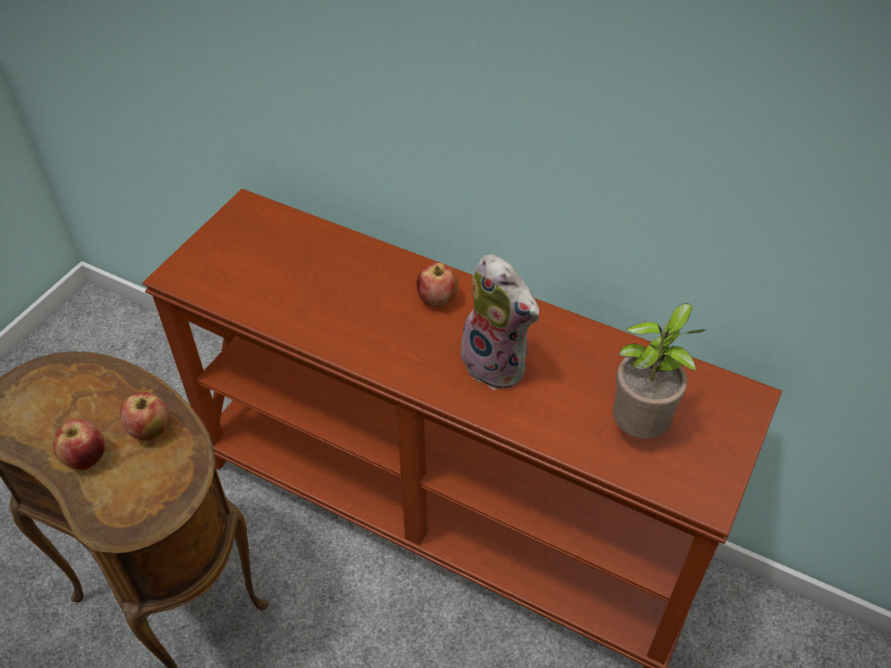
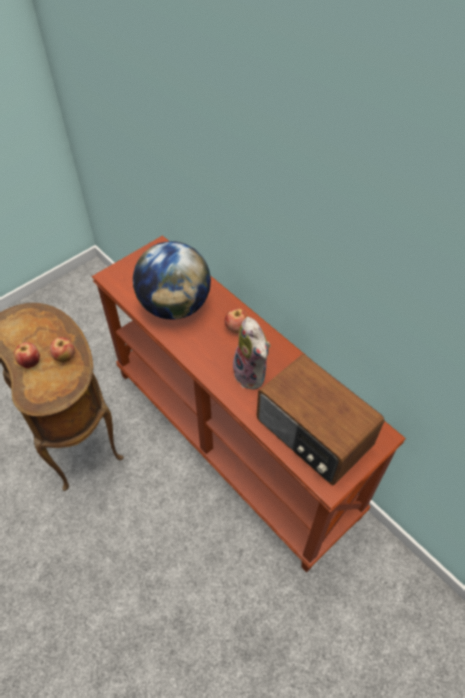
camera: 20 degrees right, 5 degrees up
(316, 292) = (175, 306): none -> globe
(640, 427) = (313, 434): potted plant -> radio

